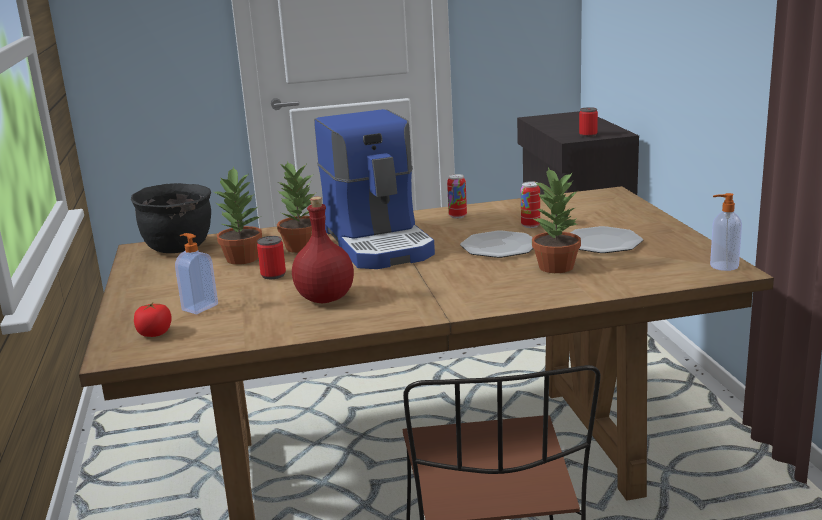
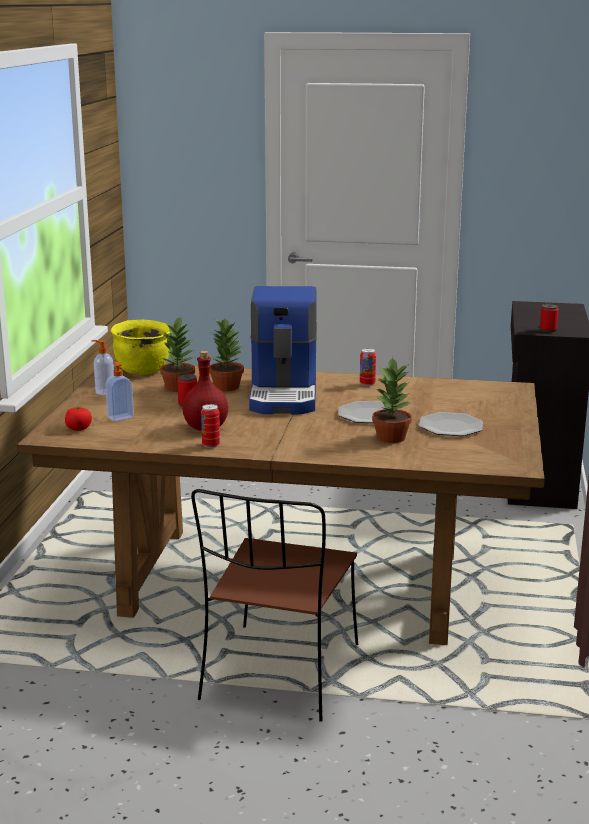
camera: 20 degrees right, 0 degrees up
(179, 247) = (143, 371): black cooking pot -> yellow cooking pot
(530, 225) = (413, 402): can -> can (211, 445)
(723, 266) = (517, 462): soap dispenser -> soap dispenser (104, 392)

